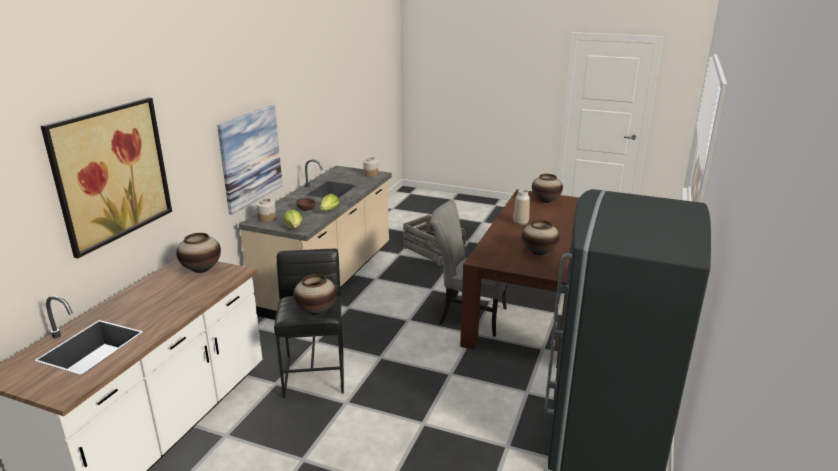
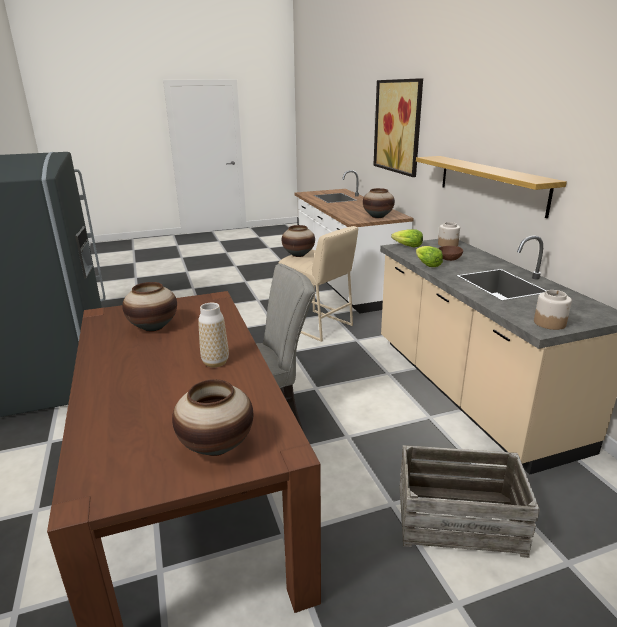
camera: 140 degrees right, 0 degrees up
(250, 157) = (490, 183): picture -> shelf
(315, 374) = (318, 326): black stool -> beige stool

